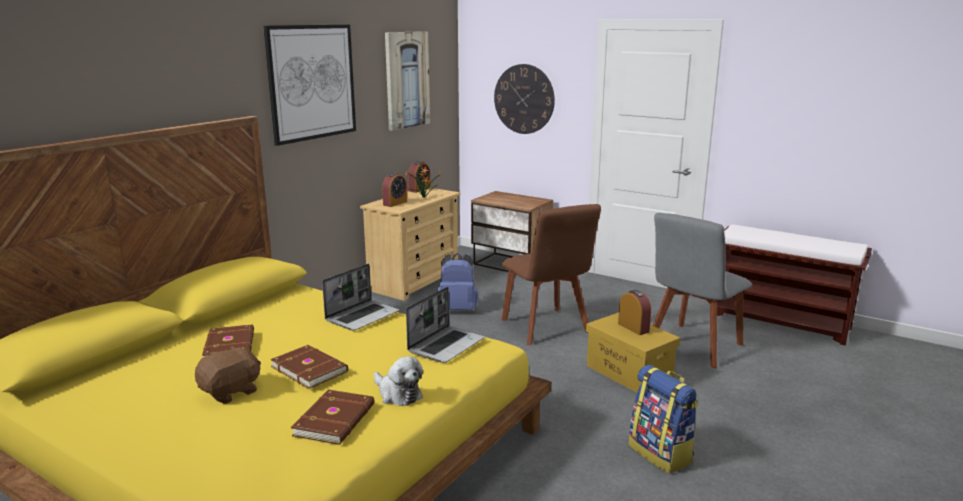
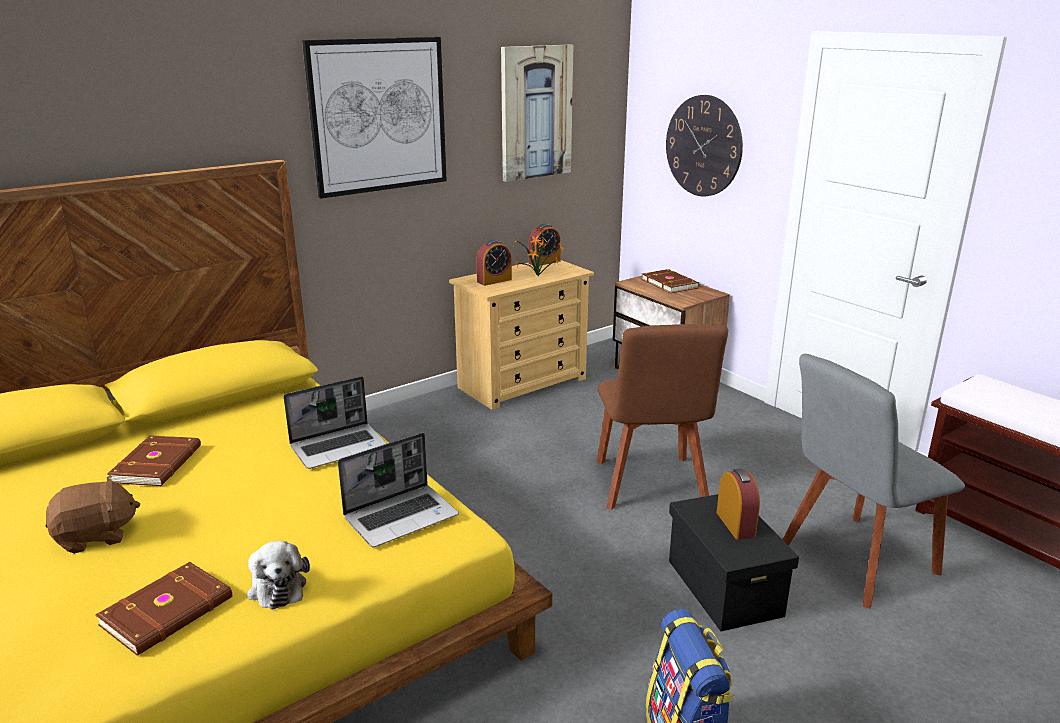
camera: 20 degrees right, 5 degrees up
(310, 368) = (210, 519): brown book -> brown book (670, 283)
(457, 309) = (550, 434): blue backpack -> none
(628, 373) = (723, 586): yellow storage box -> black storage box

